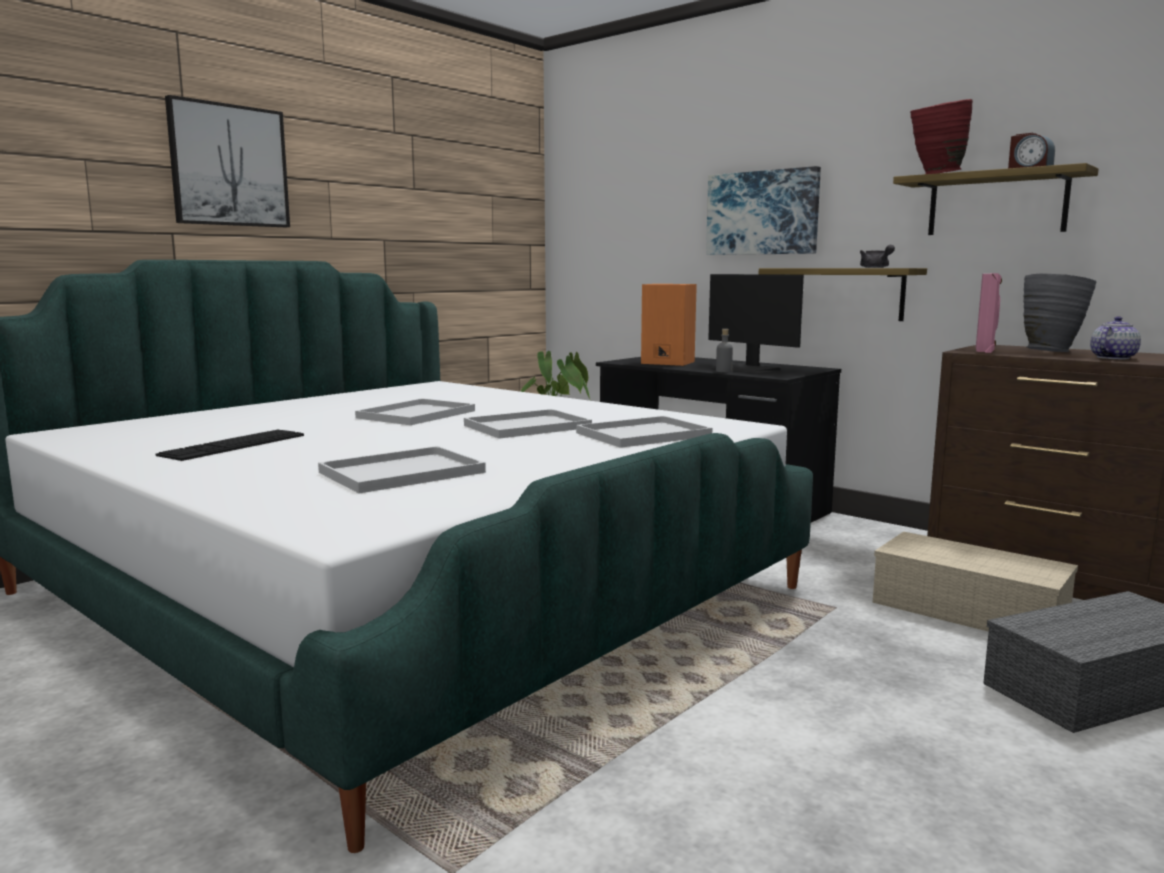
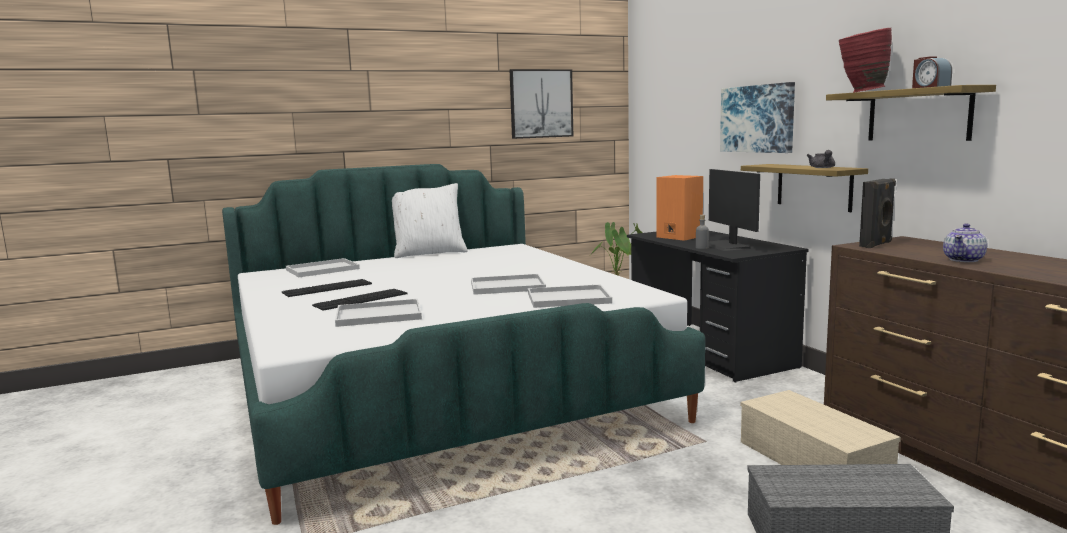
camera: 25 degrees right, 0 degrees up
(229, 165) = (379, 106): picture -> picture (541, 103)
(320, 395) = (429, 253): none -> white pillow
(327, 455) = (361, 299): none -> keyboard
(417, 414) = (459, 271): white tray -> white tray (323, 269)
(985, 350) = (876, 244): pink speaker -> black speaker
(1051, 352) = (932, 249): grey vase -> none
(1112, 358) = (964, 259): teapot -> teapot turned 150 degrees clockwise

